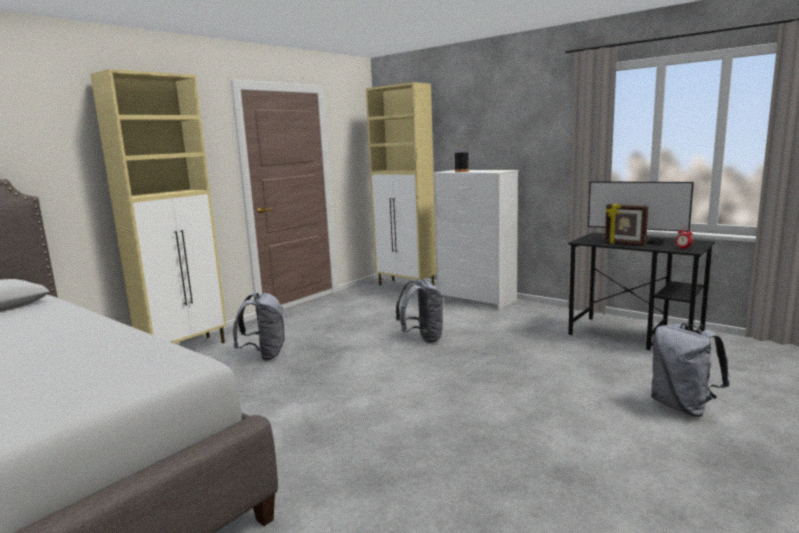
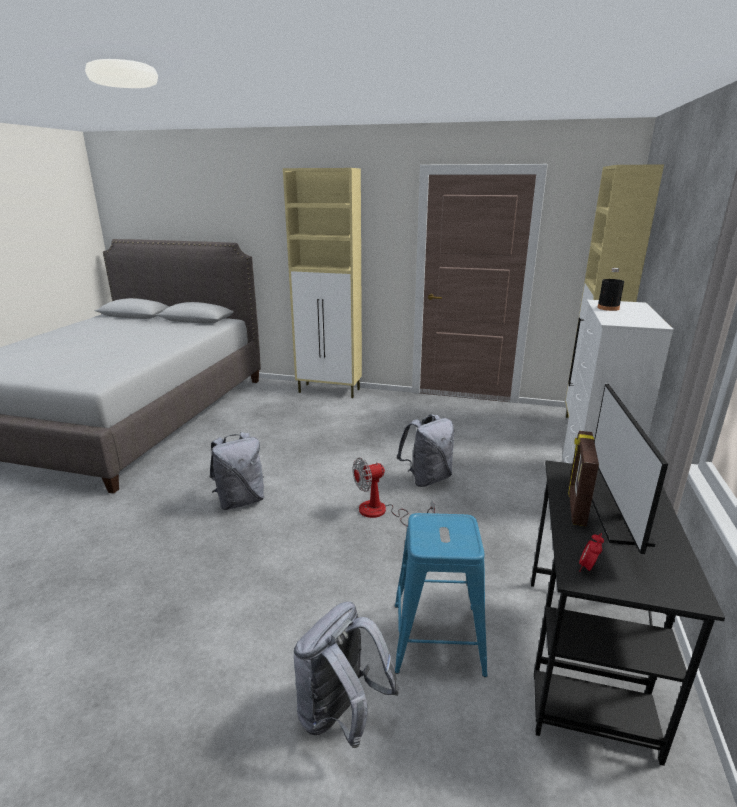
camera: 65 degrees right, 10 degrees up
(264, 355) = (338, 419): grey backpack -> grey backpack (240, 501)
(459, 362) = (381, 512): none -> fan
(614, 367) = (438, 638): none -> blue stool

